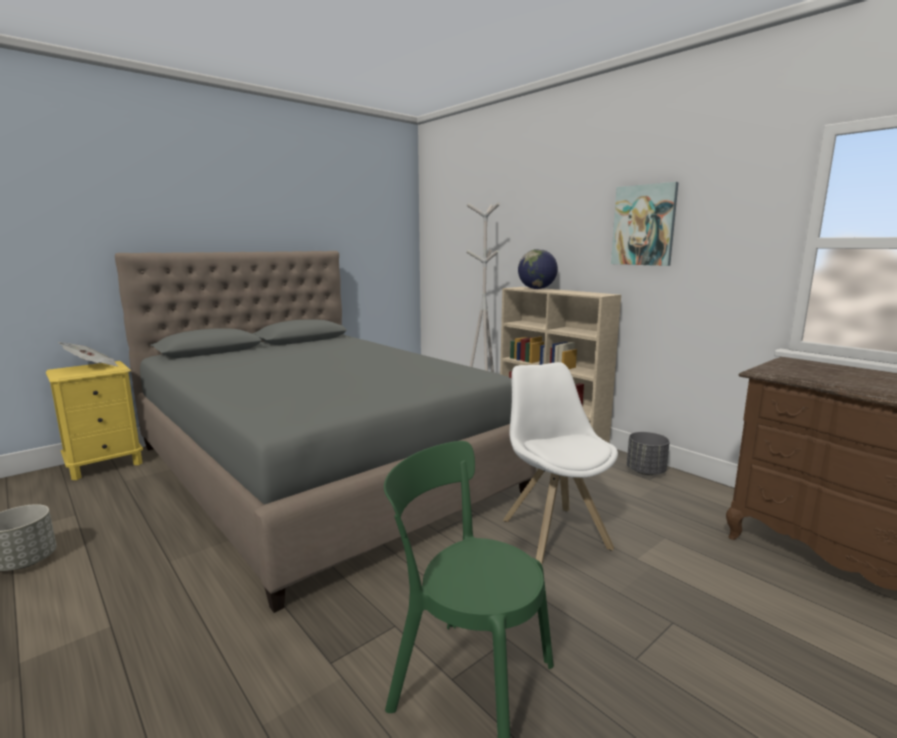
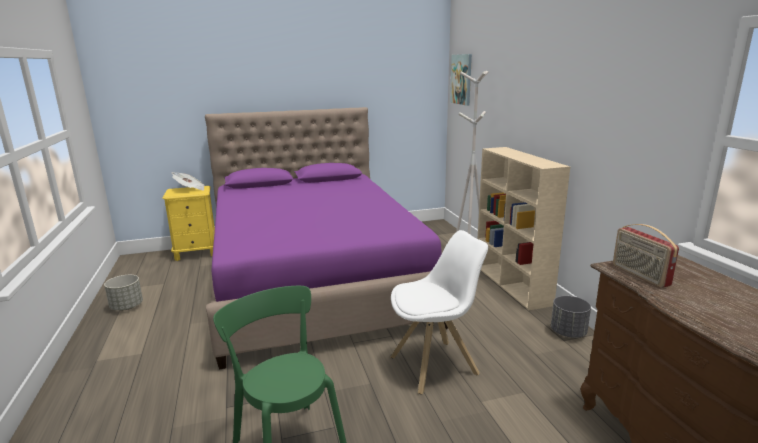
camera: 25 degrees right, 5 degrees up
(320, 467) = (314, 278): grey bed -> purple bed
(536, 289) = (509, 152): globe -> none
(554, 533) = (434, 365): white chair -> white chair turned 60 degrees clockwise
(644, 225) = (593, 102): picture -> picture (461, 79)
(799, 374) = (639, 275): none -> radio

